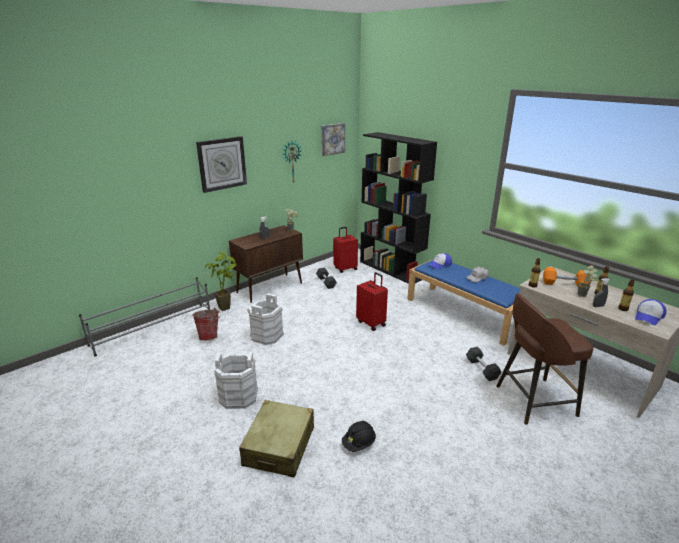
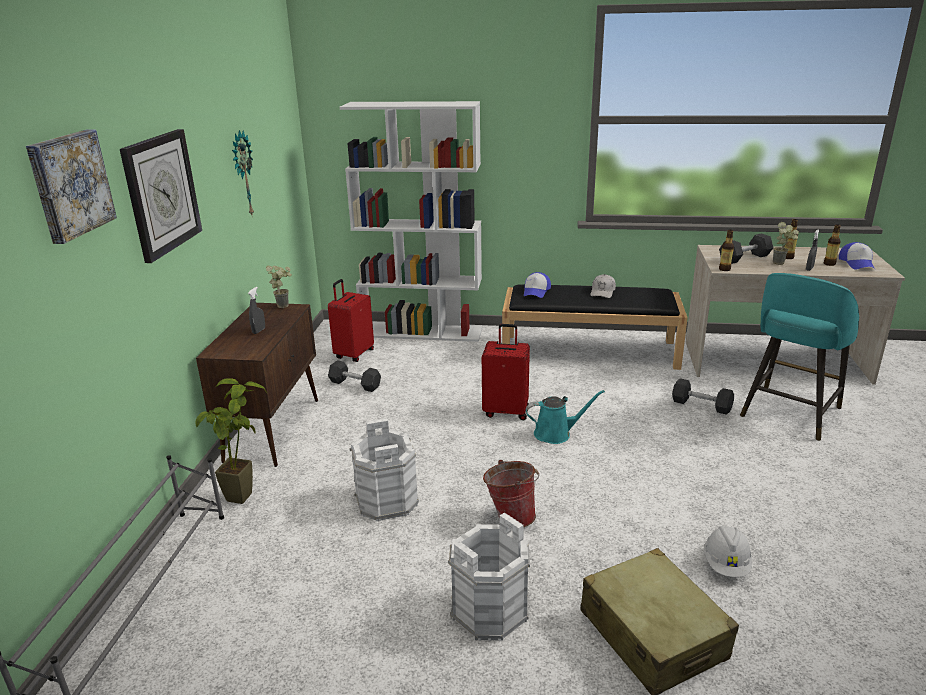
camera: 40 degrees left, 0 degrees up
(209, 336) = (287, 553): bucket -> bucket (511, 517)
(332, 139) = (277, 124): picture -> picture (69, 185)
(359, 444) = (726, 564): black hard hat -> white hard hat
(378, 344) = (556, 434): none -> turquoise watering can
(391, 270) = (422, 332): black bookcase -> white bookcase
(464, 313) = (590, 351): blue bench -> black bench
(533, 401) = (789, 413): brown stool -> turquoise stool
(564, 284) = (744, 258): orange dumbbell -> grey dumbbell

